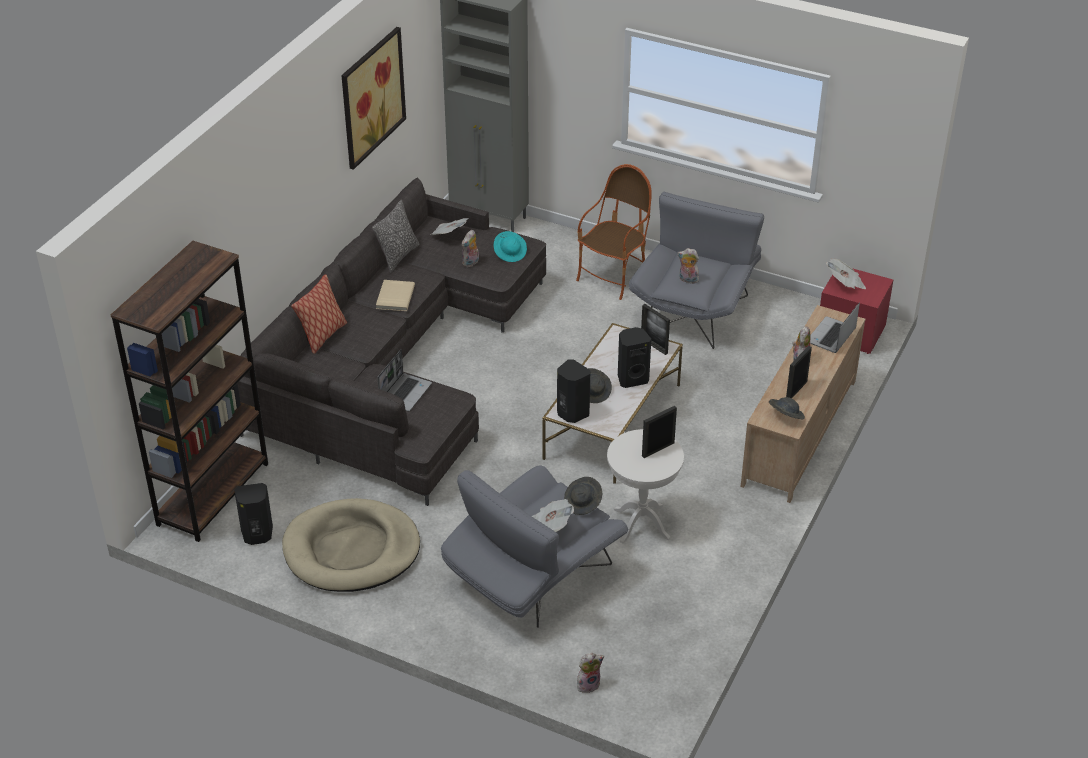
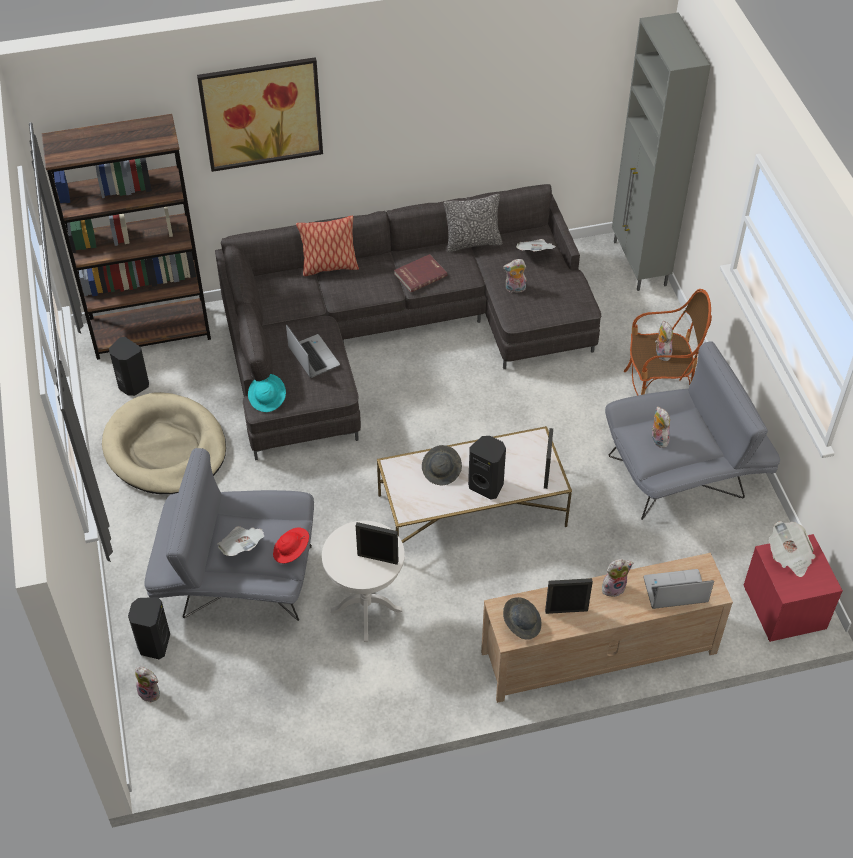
camera: 50 degrees right, 10 degrees up
(372, 97) = (503, 82): picture -> picture (261, 113)
(394, 297) = (420, 274): beige book -> red book
(405, 393) = (312, 357): laptop -> laptop turned 105 degrees counterclockwise
(510, 253) = (555, 304): turquoise hat -> turquoise hat (268, 399)
(571, 413) = (400, 474): black speaker -> black speaker (153, 644)
(583, 503) = (291, 551): grey hat -> red hat
(611, 238) = (661, 353): none -> plush toy

